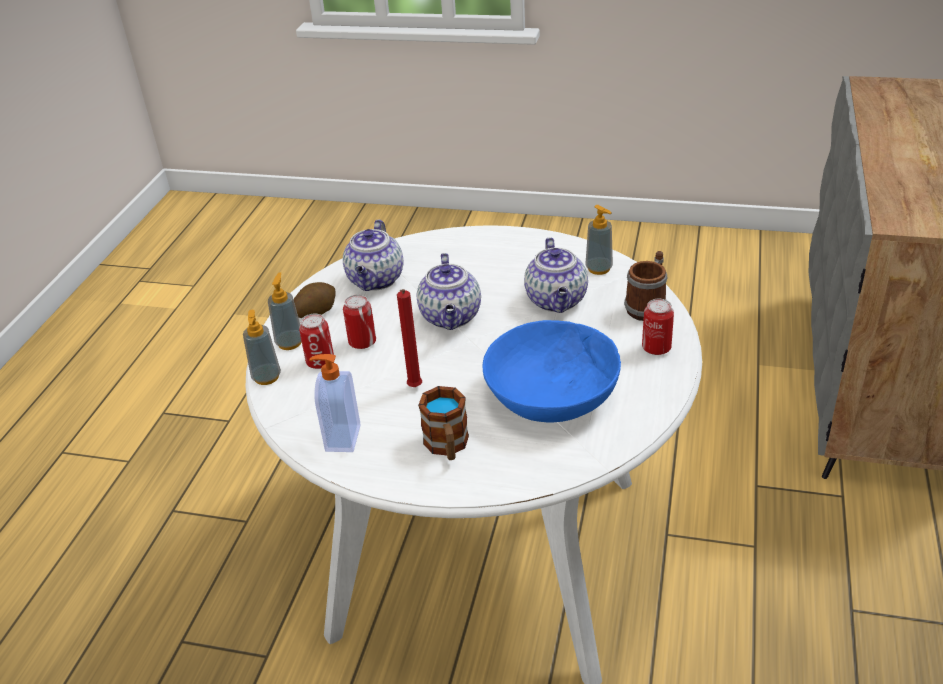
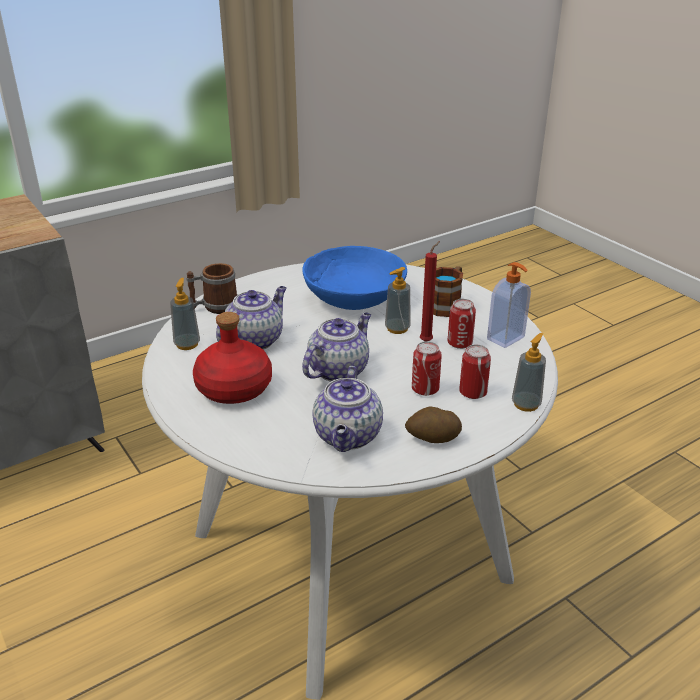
camera: 140 degrees left, 5 degrees down
(289, 343) = (482, 422): soap dispenser -> soap dispenser (397, 328)
(376, 281) = (348, 437): teapot -> teapot turned 135 degrees clockwise
(503, 264) = (235, 388): none -> red bottle
(656, 348) = (259, 288): can -> can (459, 343)

